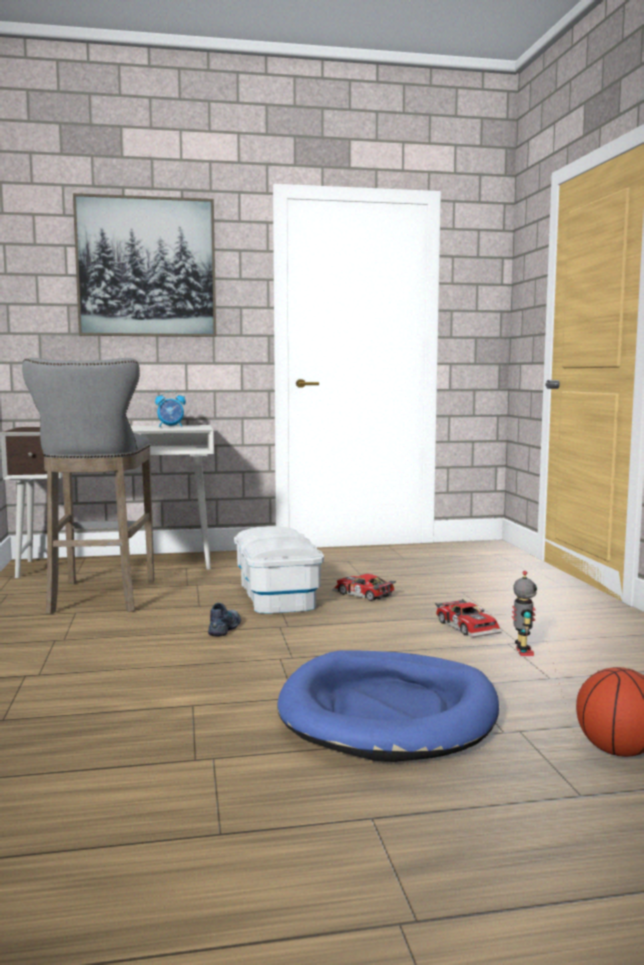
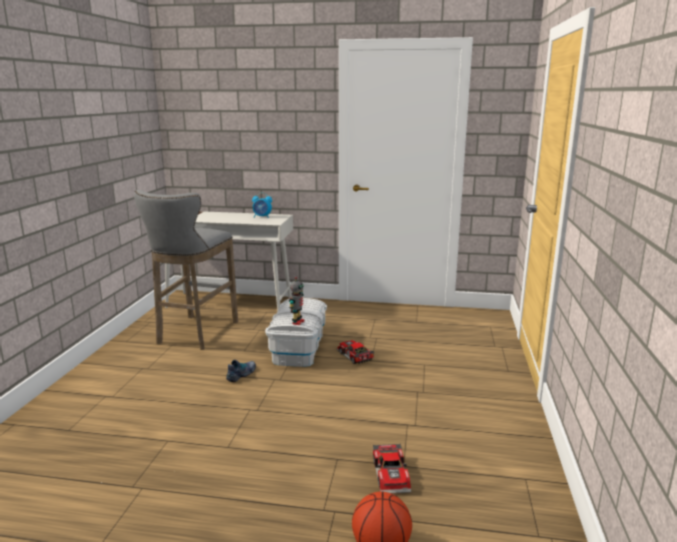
camera: 20 degrees right, 10 degrees up
(146, 267) = (251, 104): picture -> none
(389, 712) = (270, 474): blue dog bed -> none
(468, 627) = (395, 402): toy car -> toy car (392, 475)
(522, 652) = (409, 435): toy robot -> toy robot (297, 322)

